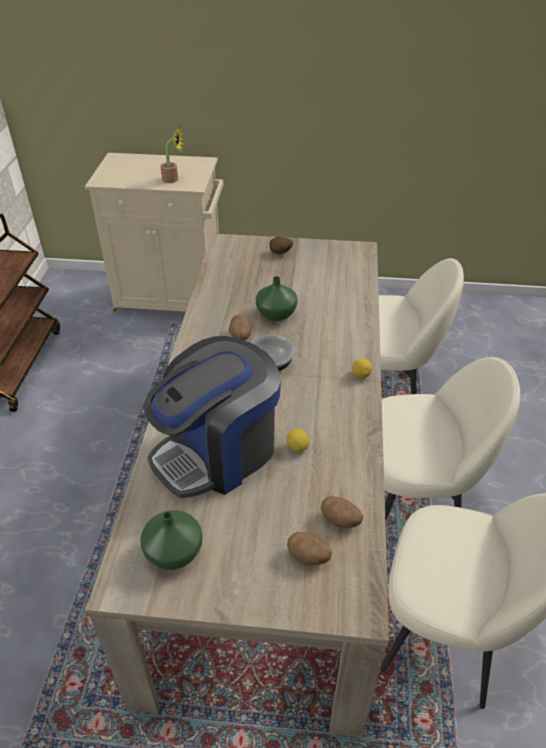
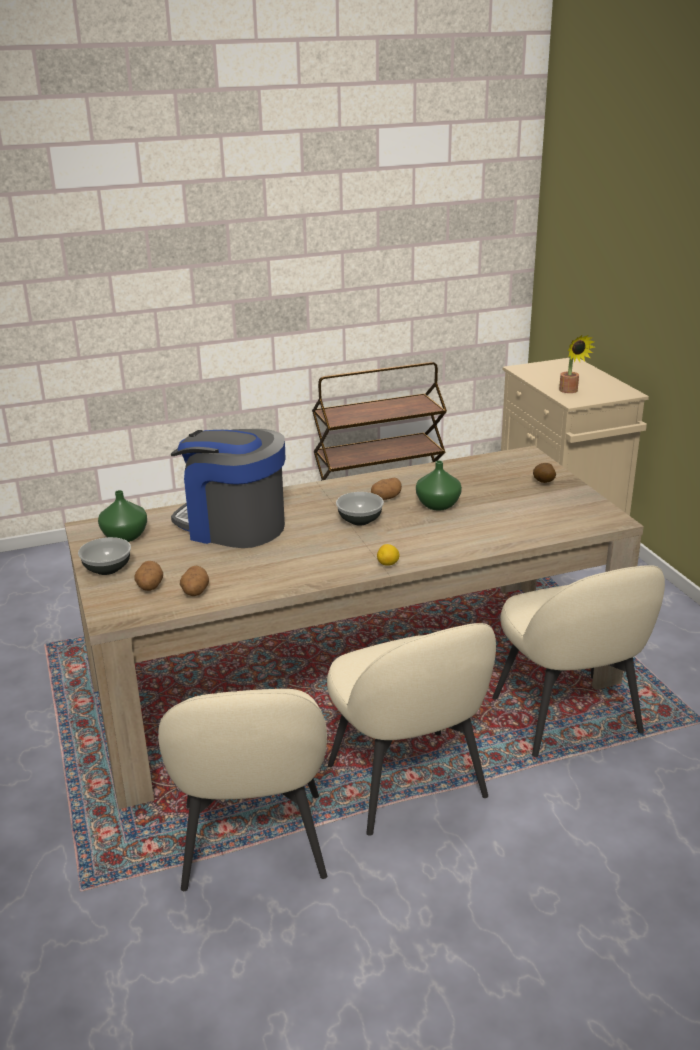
camera: 65 degrees right, 15 degrees down
(243, 587) = (107, 568): none -> bowl
(297, 447) = (264, 556): lemon -> none

